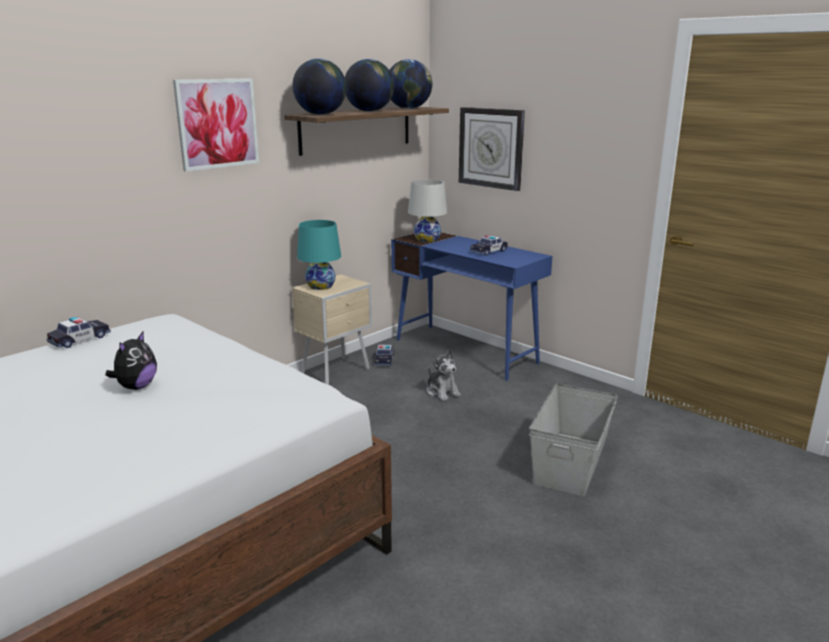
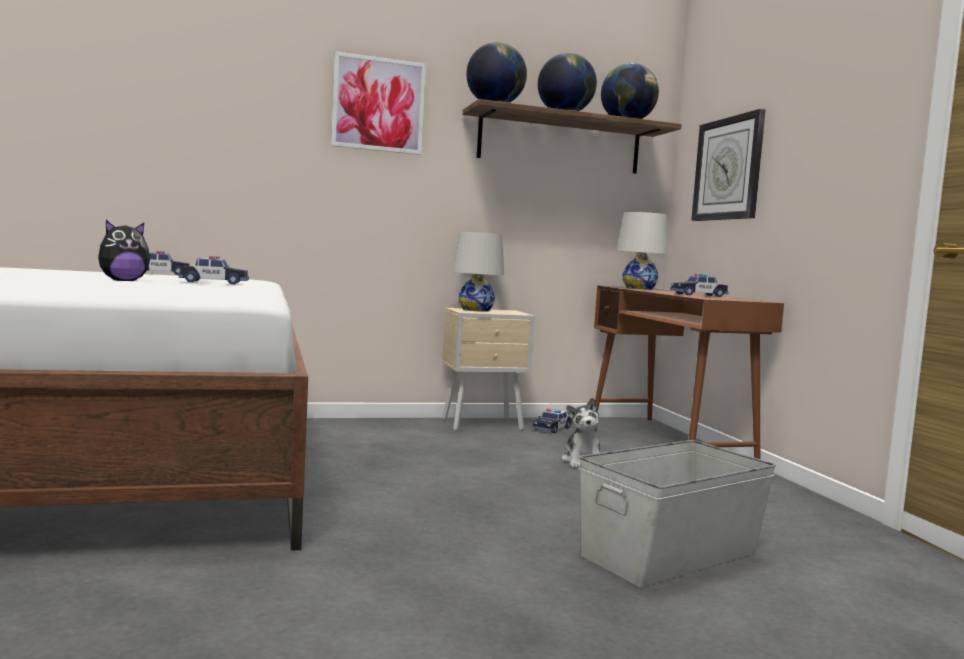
camera: 30 degrees right, 15 degrees down
(193, 356) = (214, 282): none -> toy car
(321, 286) = (476, 310): turquoise table lamp -> white table lamp
(465, 351) = (667, 442): blue desk -> brown desk

